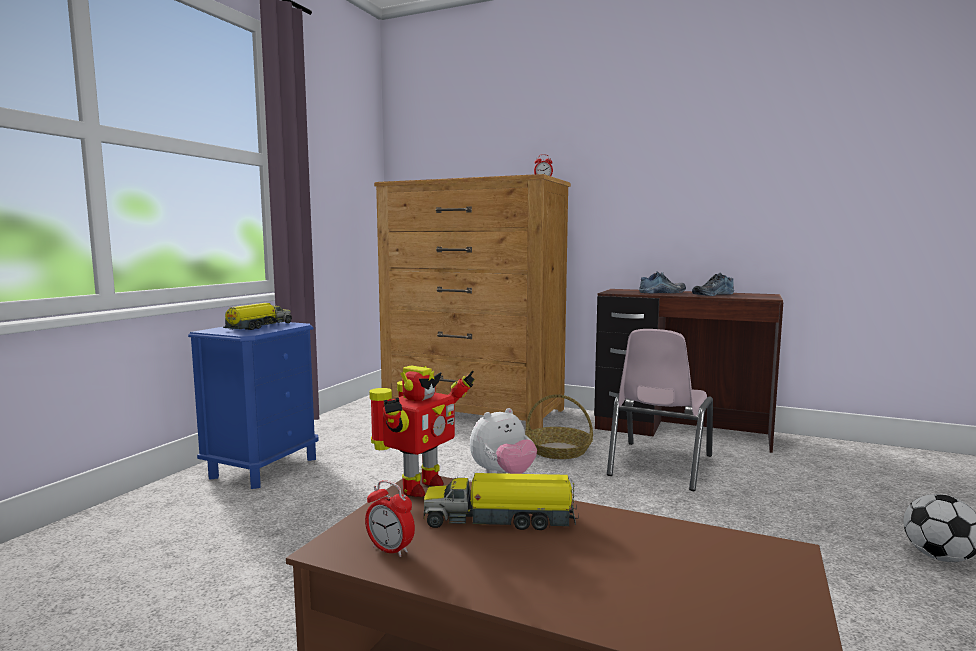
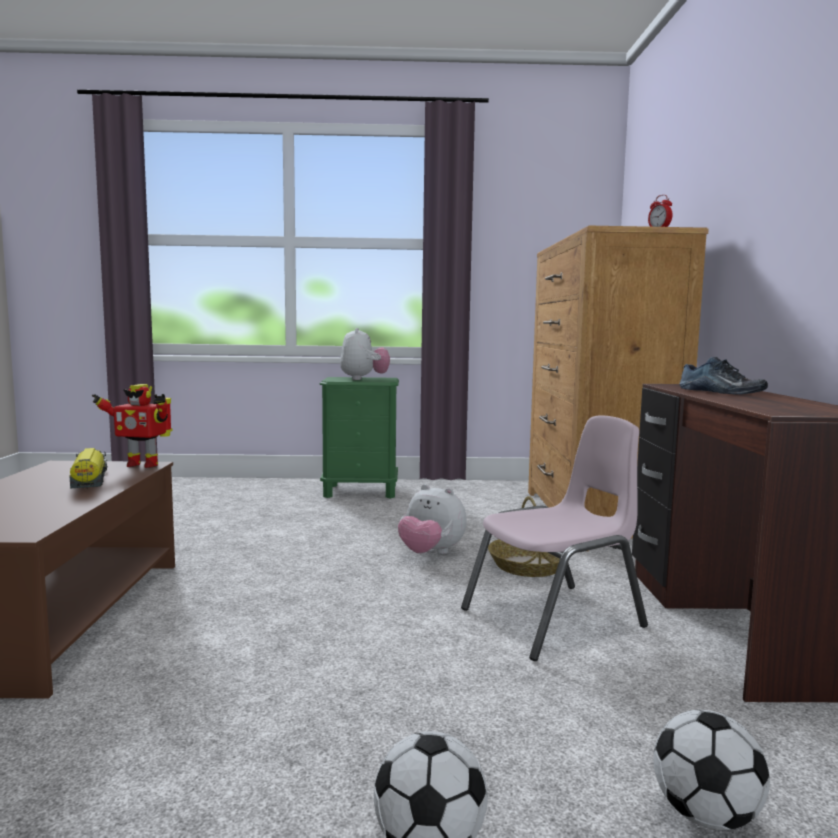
camera: 65 degrees right, 0 degrees up
(259, 326) = (364, 379): toy truck -> plush toy
(264, 467) = (361, 491): blue nightstand -> green nightstand
(390, 550) = (52, 470): alarm clock -> none
(659, 465) = (554, 619): pink chair -> pink chair turned 150 degrees clockwise
(712, 294) = (755, 400): shoe -> none
(879, 489) = (705, 815): none -> football

